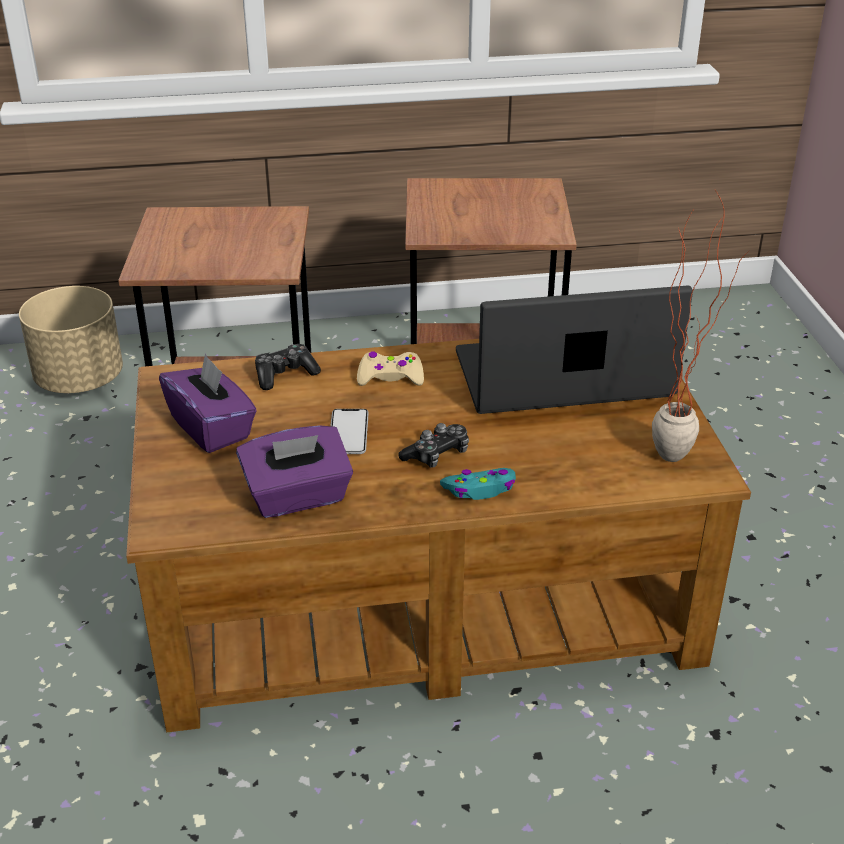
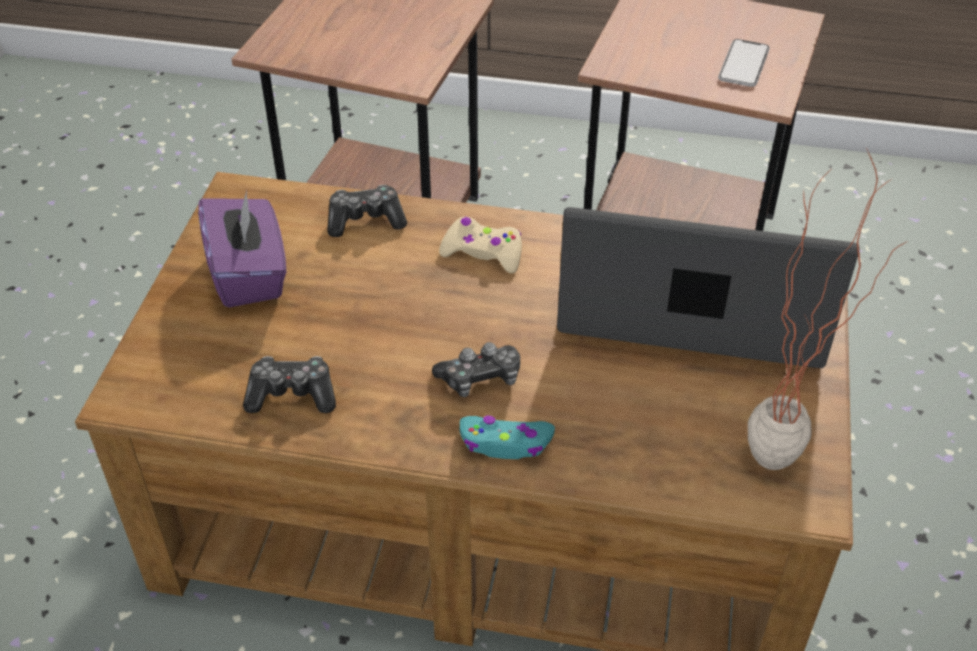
camera: 20 degrees right, 10 degrees up
(80, 380) = (250, 136): beige planter -> none
(297, 497) = (292, 394): purple tissue box -> game controller
(348, 433) = (395, 320): phone -> phone (743, 64)

